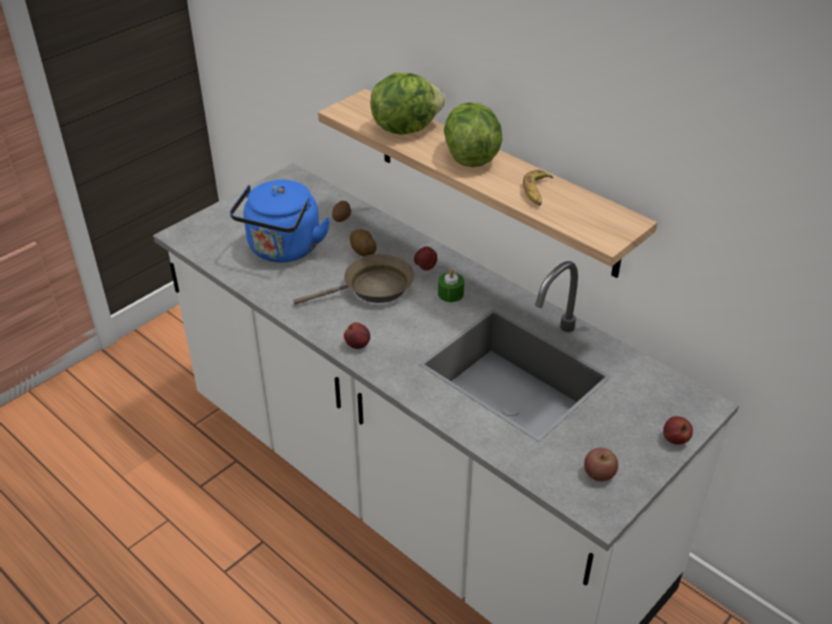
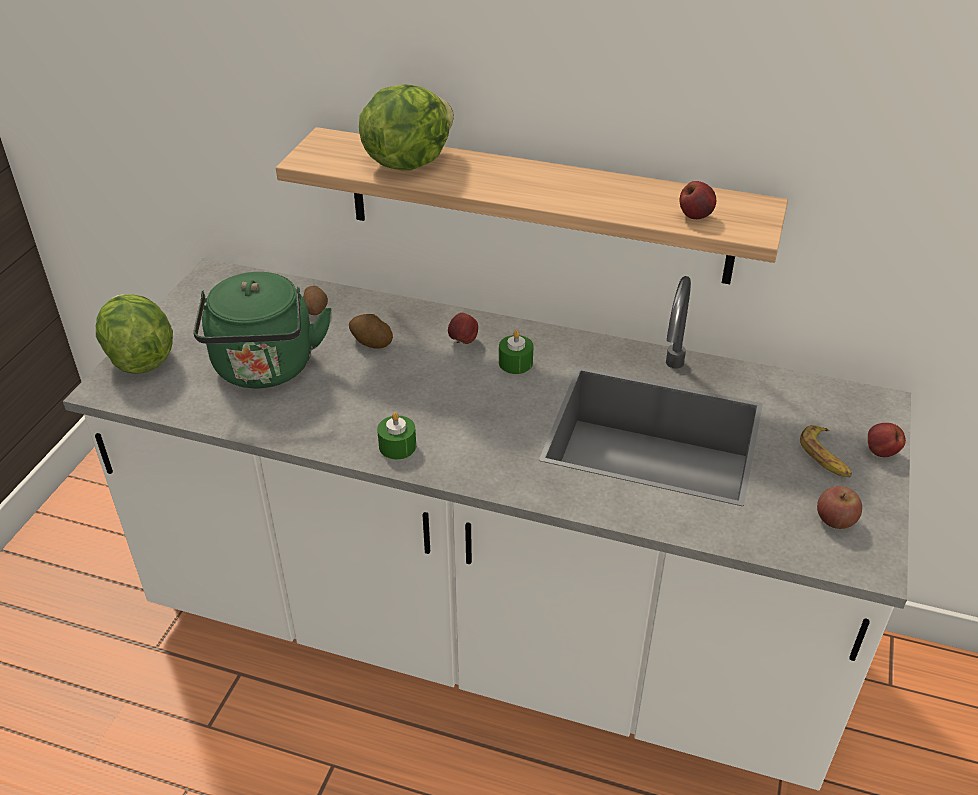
camera: 25 degrees left, 0 degrees up
(283, 250) = (265, 370): blue kettle -> green kettle
(332, 325) = (397, 446): none -> green candle
(358, 345) = (447, 460): apple -> apple (695, 216)
(372, 288) = (416, 384): brown frying pan -> none
(470, 155) = (515, 175): lettuce -> lettuce (139, 356)
(537, 192) = (630, 198): banana -> banana (825, 457)

